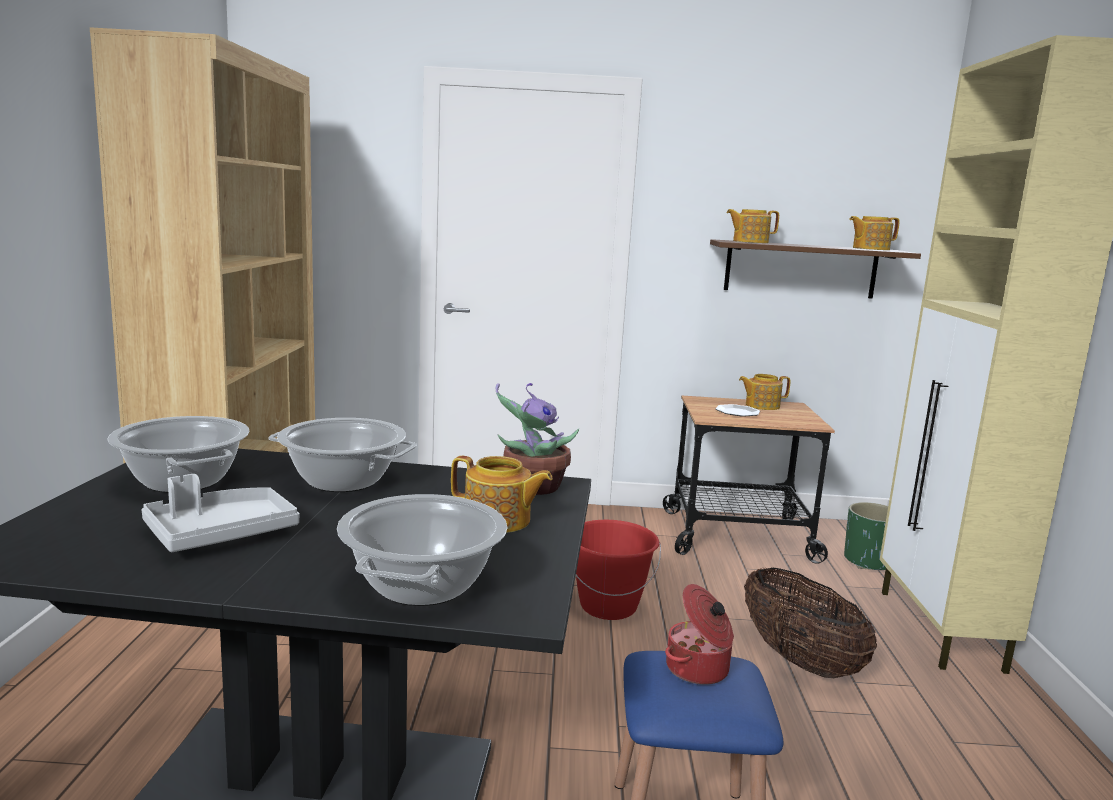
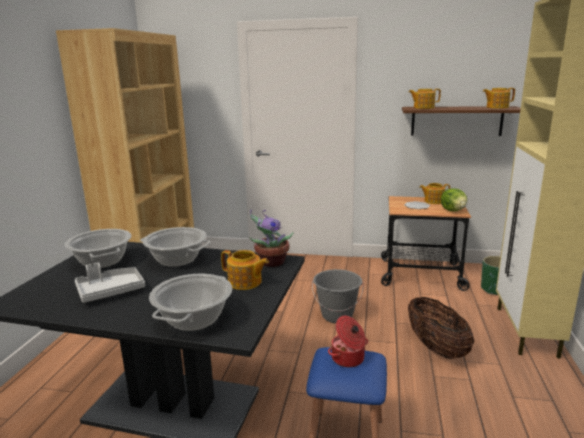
camera: 10 degrees right, 5 degrees up
(608, 606) = (337, 315): red bucket -> grey bucket
(802, 420) = (453, 210): none -> lettuce

